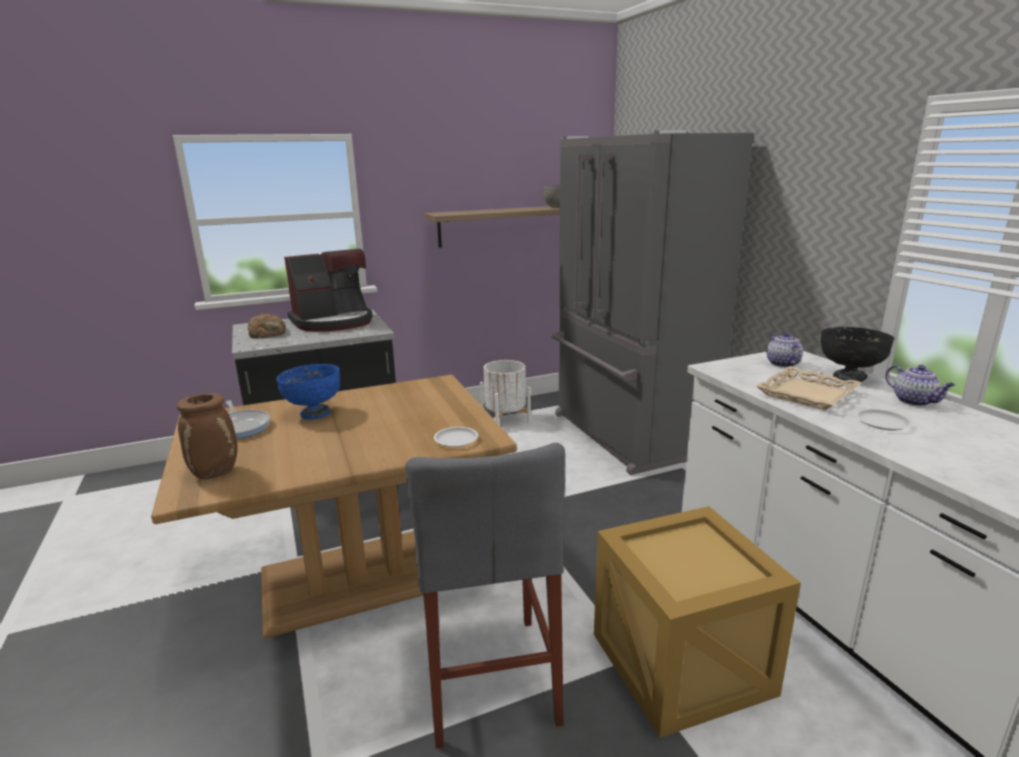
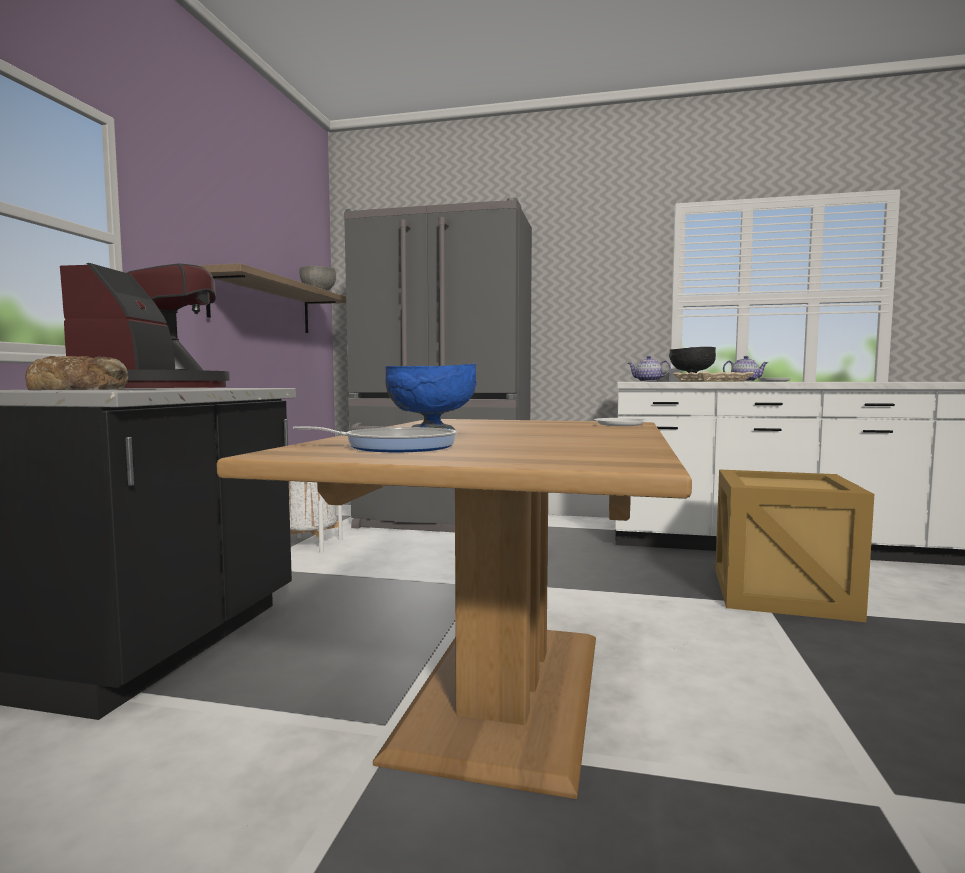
camera: 55 degrees left, 15 degrees down
(216, 472) = (567, 456): brown vase -> none
(488, 677) = (761, 662): grey stool -> none

